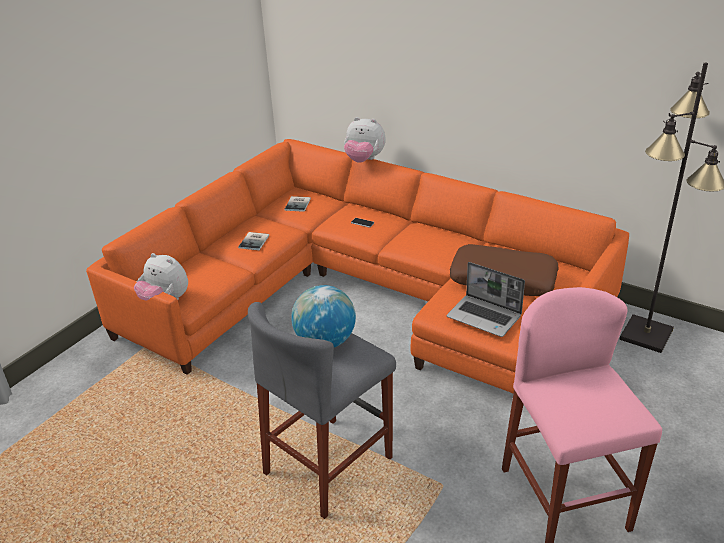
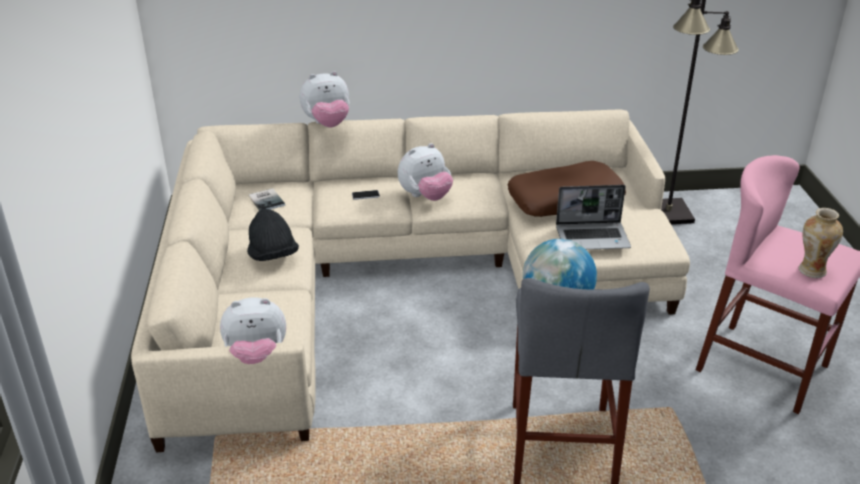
camera: 40 degrees left, 0 degrees up
(255, 241) = (273, 256): book -> black hat
(367, 295) = (398, 276): orange sofa -> beige sofa
(402, 239) = (425, 196): none -> plush toy
(570, 414) = (811, 271): none -> vase

